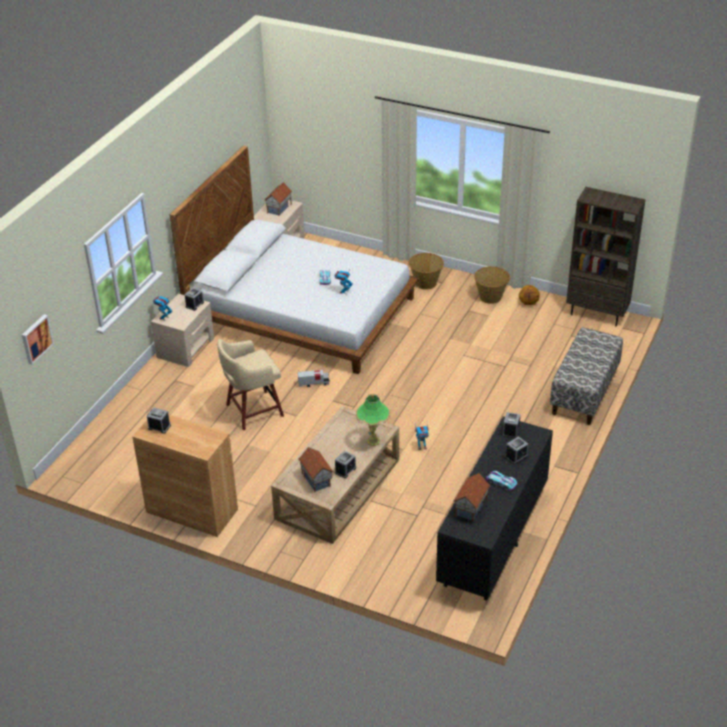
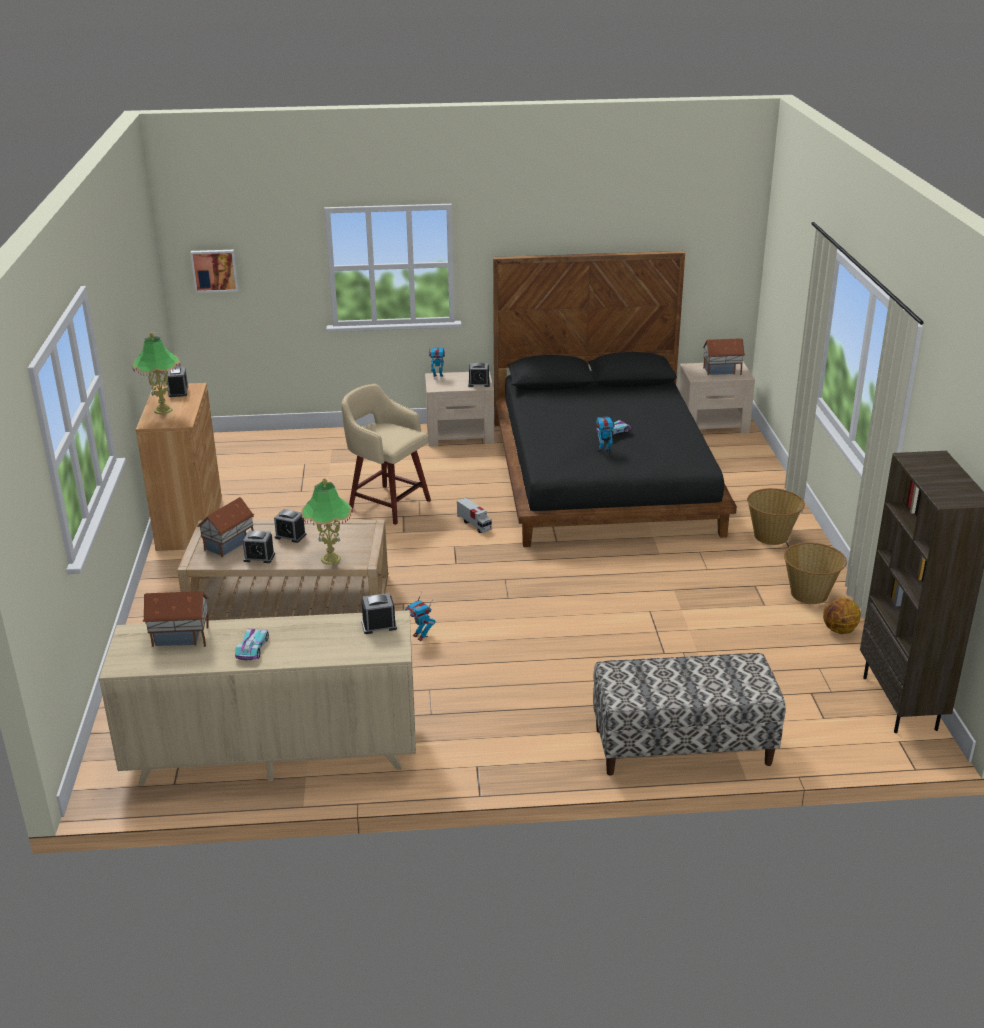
camera: 60 degrees right, 10 degrees down
(187, 441) = (163, 410): none -> table lamp
(303, 311) = (604, 476): white bed -> black bed
(493, 538) = (272, 753): black dresser -> beige dresser
(516, 456) = (322, 645): alarm clock -> alarm clock (290, 536)

